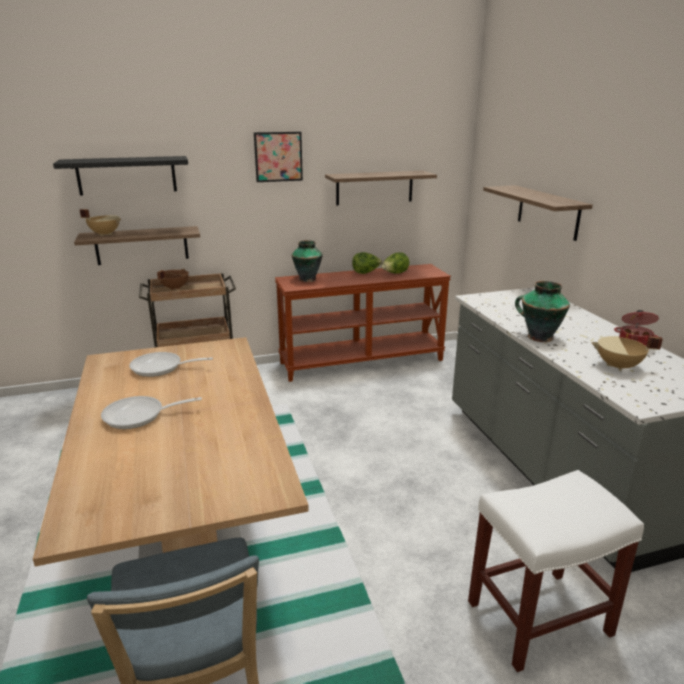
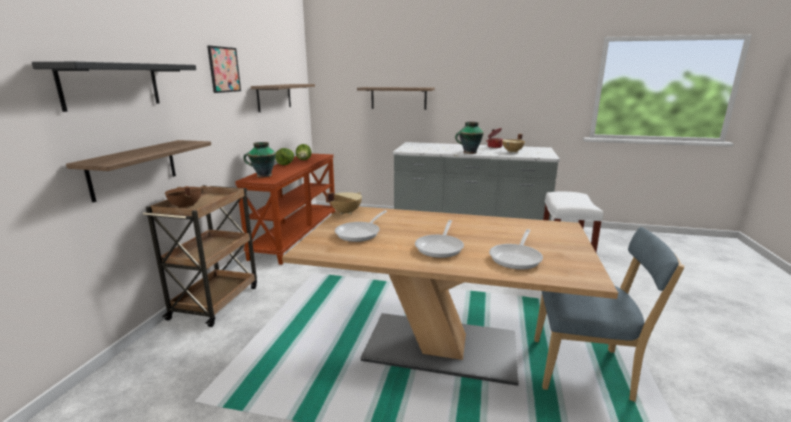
camera: 60 degrees left, 5 degrees down
(105, 234) = (112, 157): beige cooking pot -> beige cooking pot (345, 212)
(125, 468) = (516, 258): none -> frying pan

